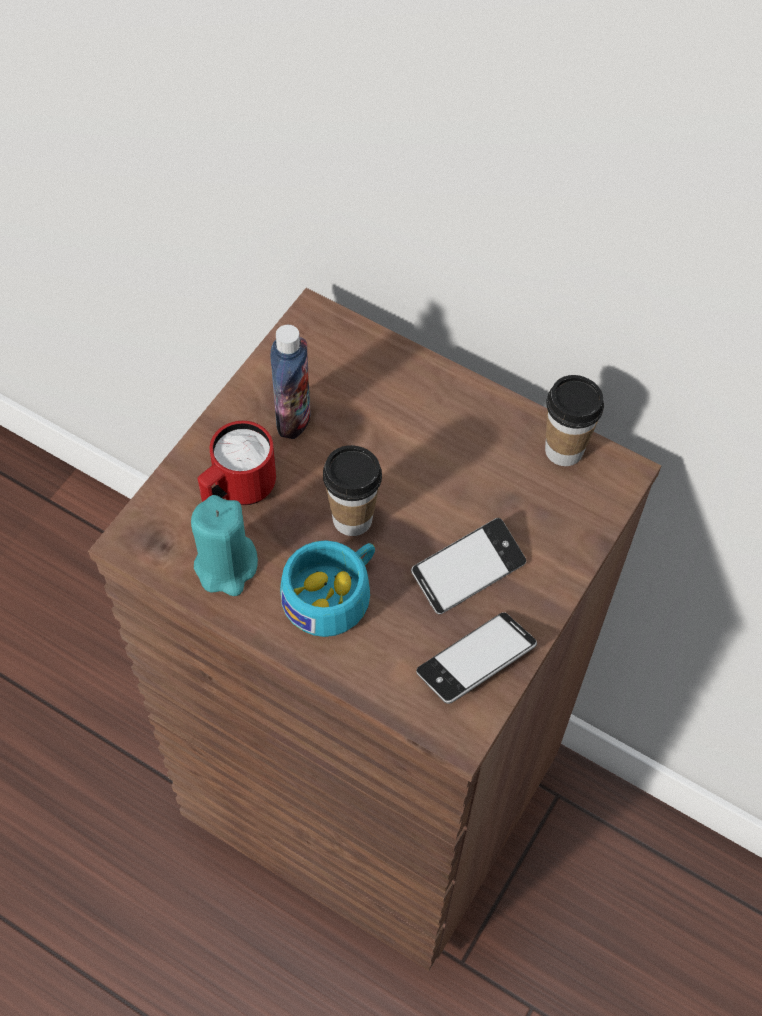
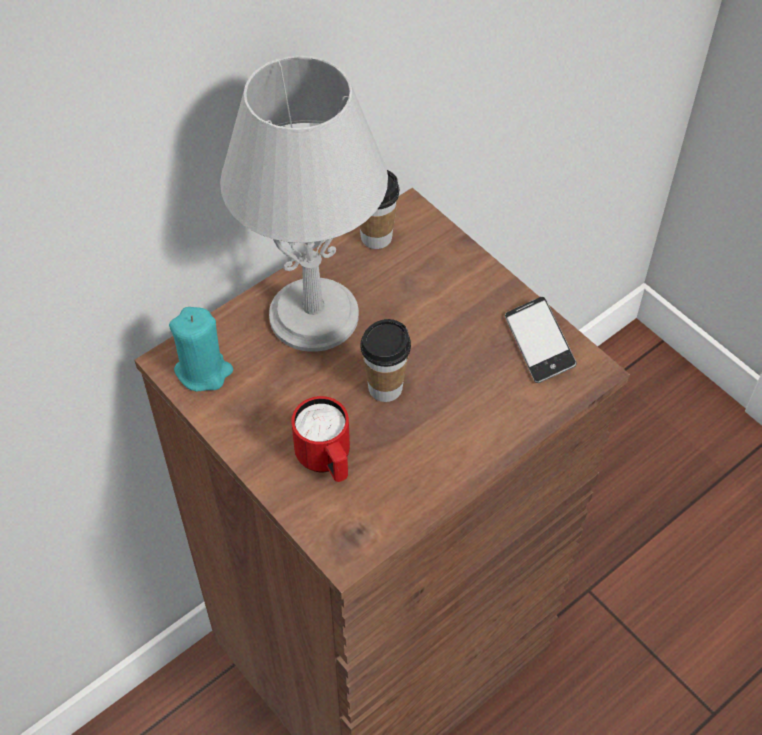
camera: 70 degrees left, 5 degrees down
(226, 566) = (397, 488): turquoise candle -> turquoise candle (203, 371)
(293, 418) = (269, 403): bottle -> none
(333, 594) = (450, 419): turquoise cup -> none
(426, 423) = (314, 314): none -> grey table lamp
(468, 570) = (460, 326): phone -> none

